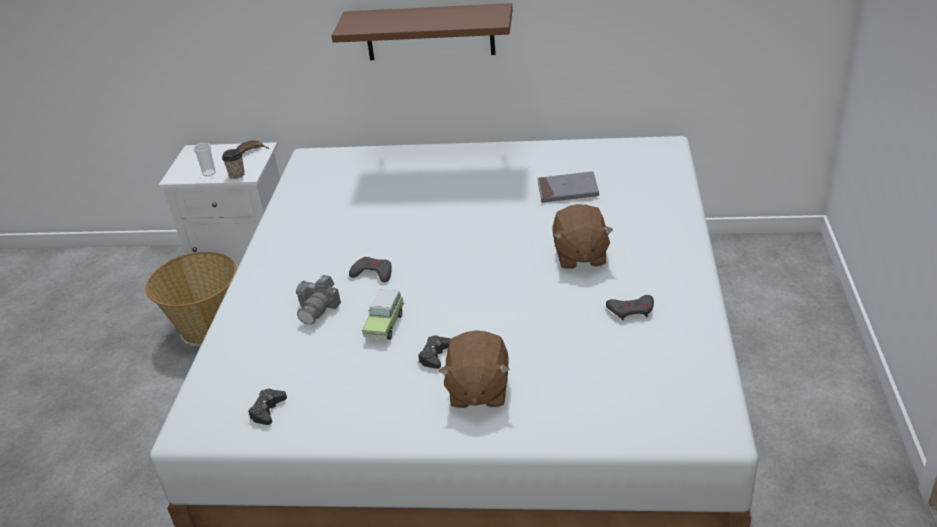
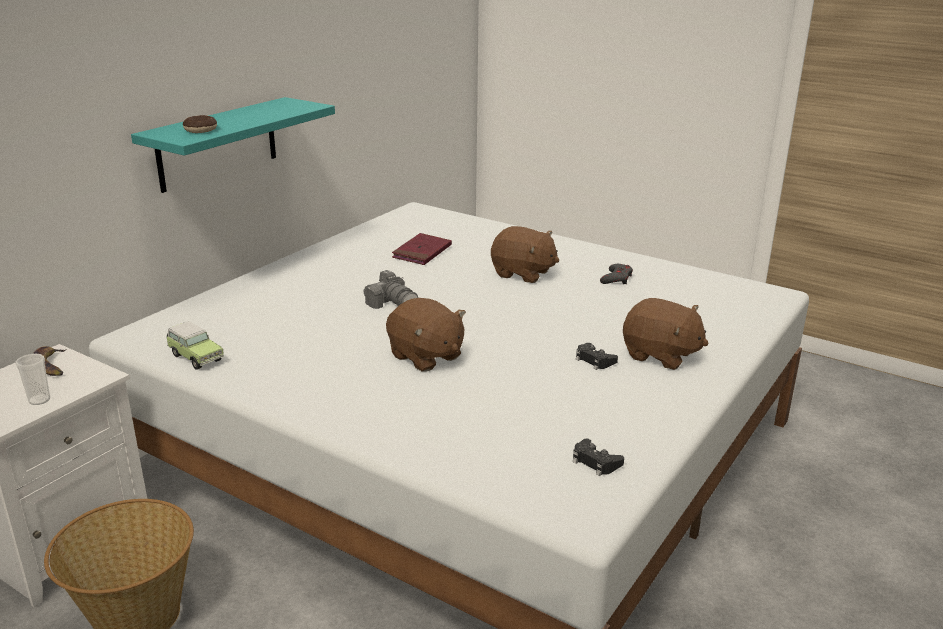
camera: 65 degrees left, 10 degrees down
(237, 175) = (86, 382): cup -> none
(318, 309) = (450, 397): camera -> camera (392, 303)
(373, 273) = (425, 357): grey game controller -> brown plush toy
(375, 22) = (200, 130): none -> donut
(385, 324) = (519, 370): toy car -> toy car (195, 357)
(429, 32) = (218, 144): brown shelf -> turquoise shelf
(567, 190) = (422, 252): grey book -> red book

